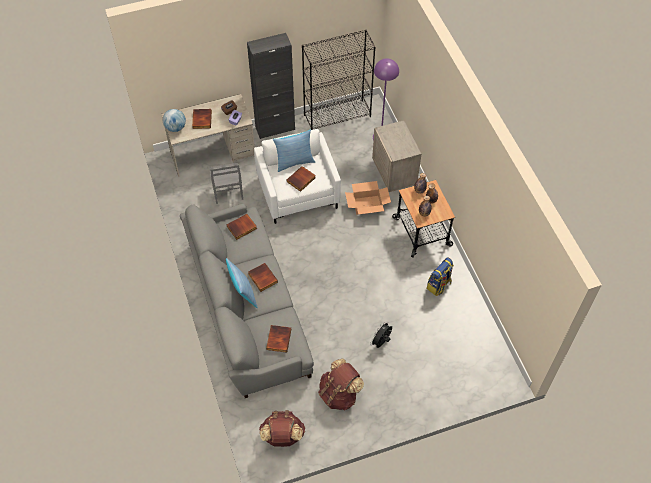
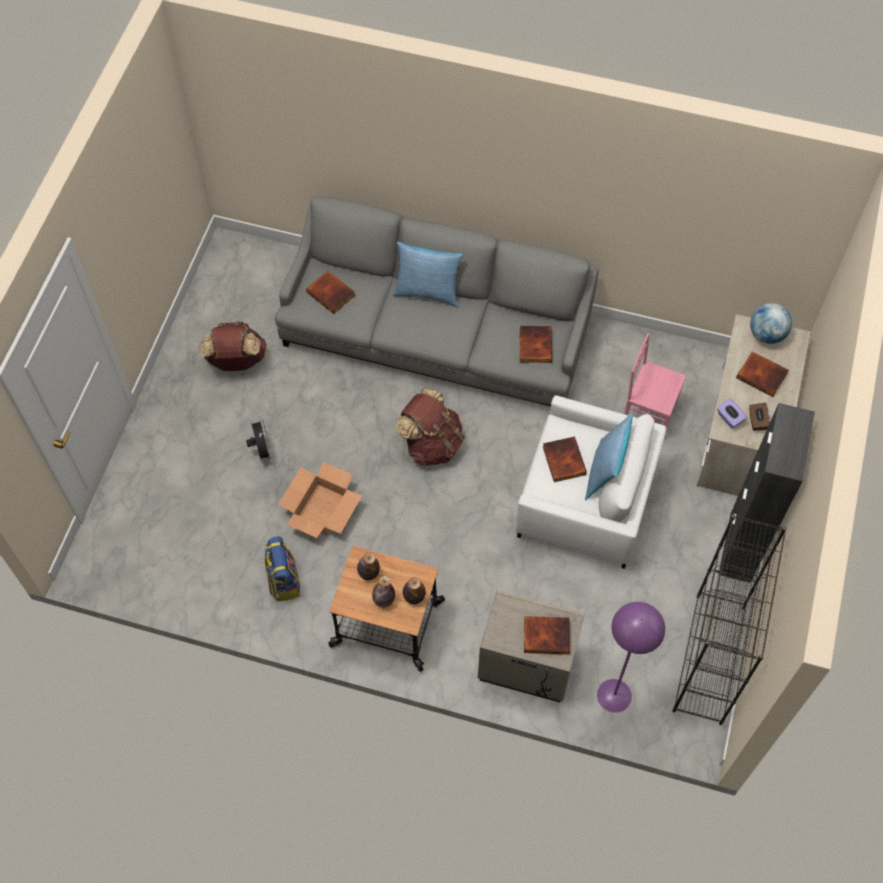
camera: 125 degrees right, 5 degrees up
(227, 193) = (649, 412): grey chair -> pink chair
(262, 278) = (433, 323): book -> book (547, 635)
(282, 436) = (237, 276): brown backpack -> brown backpack (432, 444)
(367, 205) = (493, 581): cardboard box -> cardboard box (322, 509)

